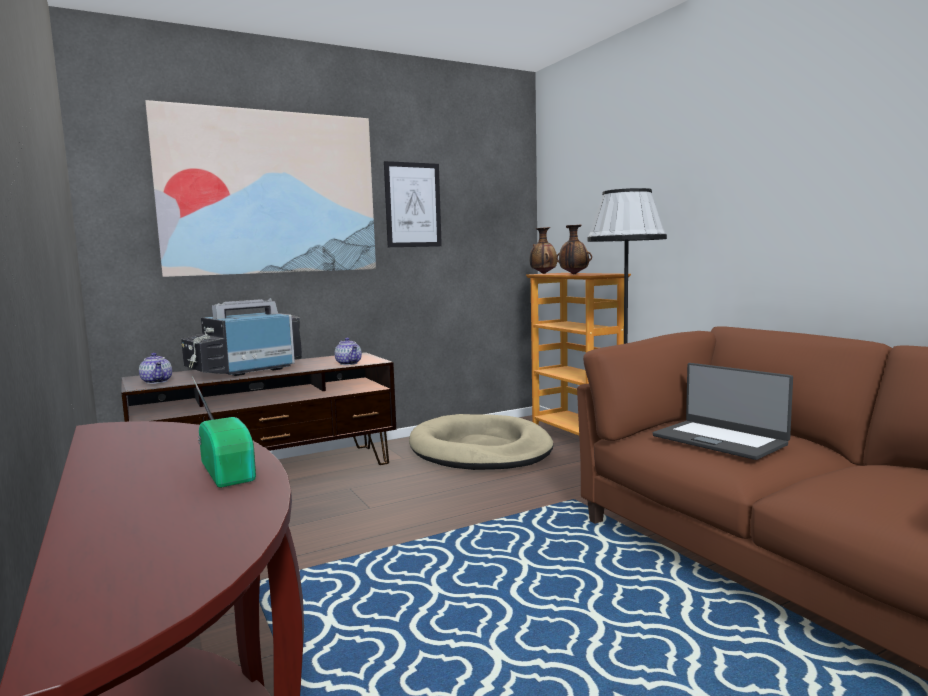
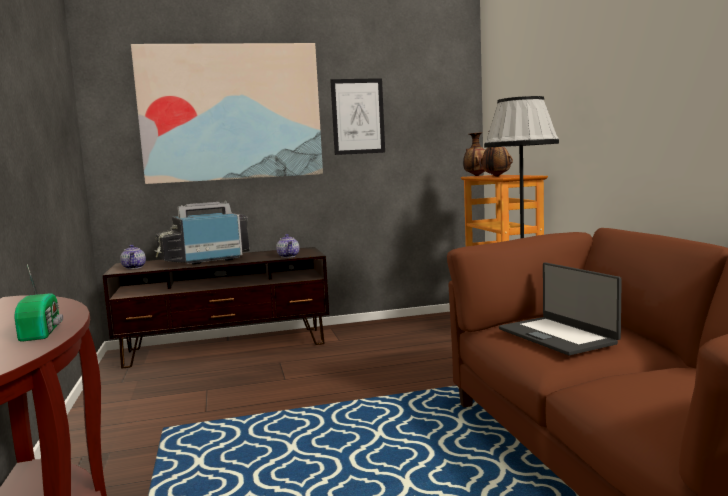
camera: 15 degrees right, 0 degrees up
(480, 449) = (409, 337): beige dog bed -> none

